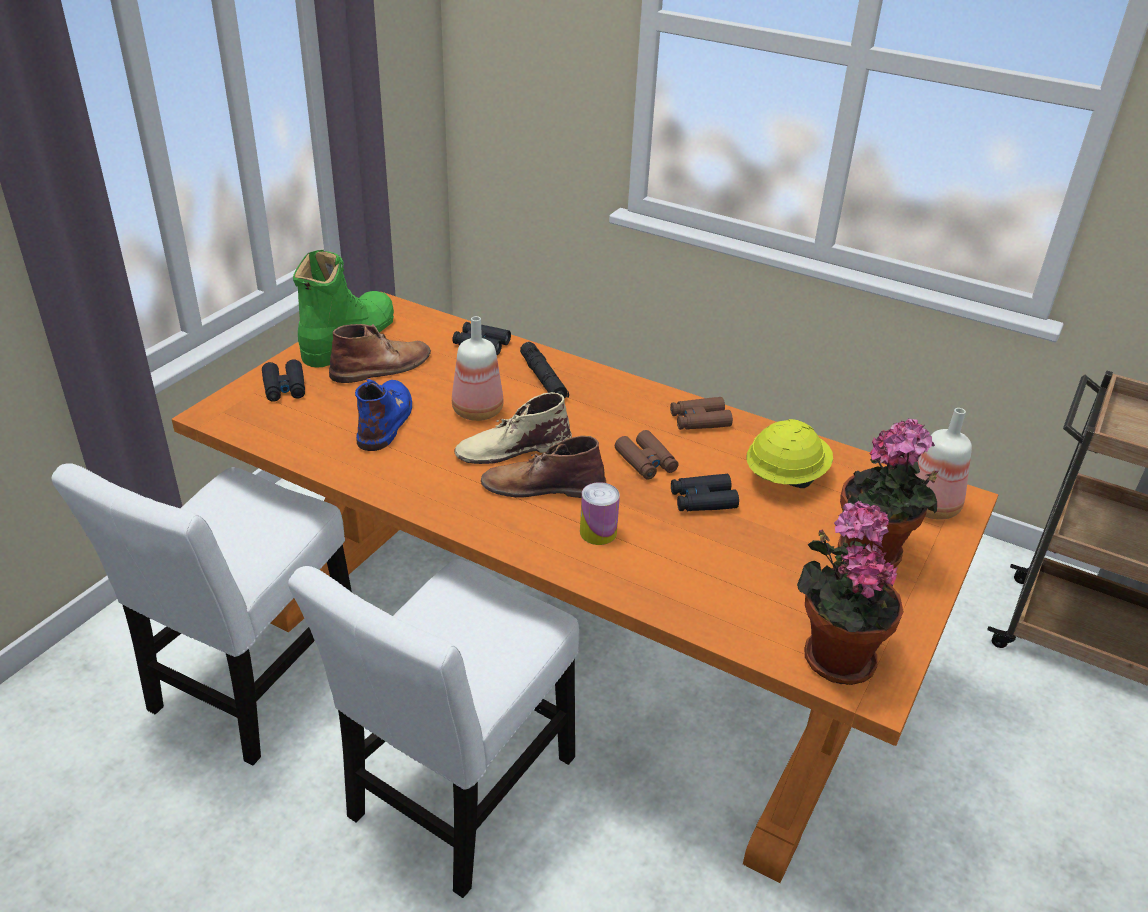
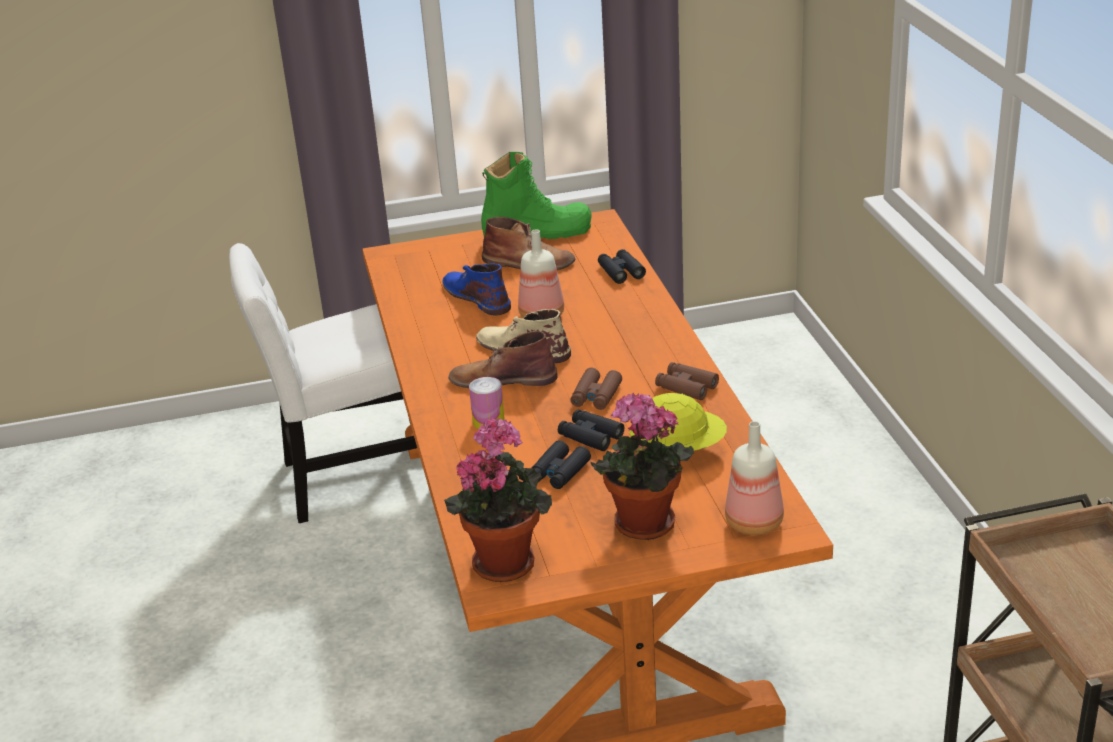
camera: 50 degrees right, 5 degrees down
(284, 387) = (449, 253): black binoculars -> black binoculars (559, 472)
(385, 419) = (477, 297): blue boot -> blue boot turned 90 degrees counterclockwise
(458, 797) = (380, 609): white chair -> none
(542, 486) = (502, 379): brown boot -> brown boot turned 45 degrees counterclockwise
(543, 379) = (622, 313): black flashlight -> none

